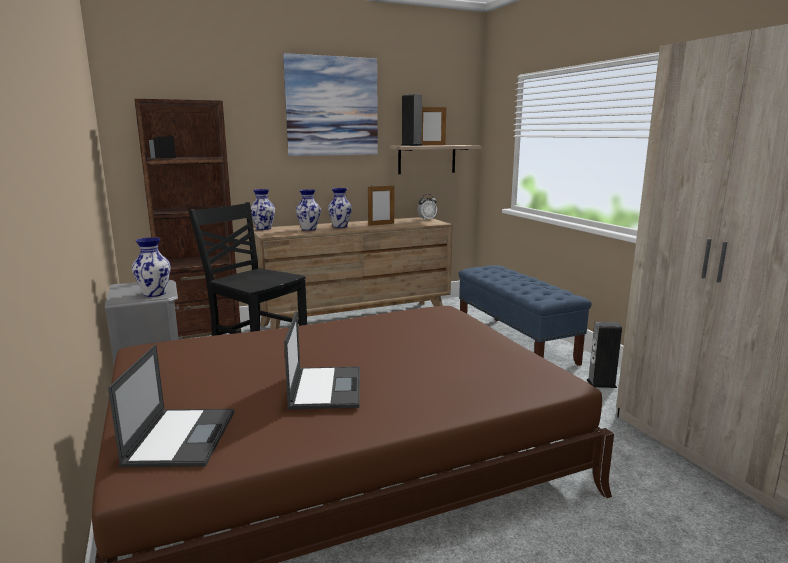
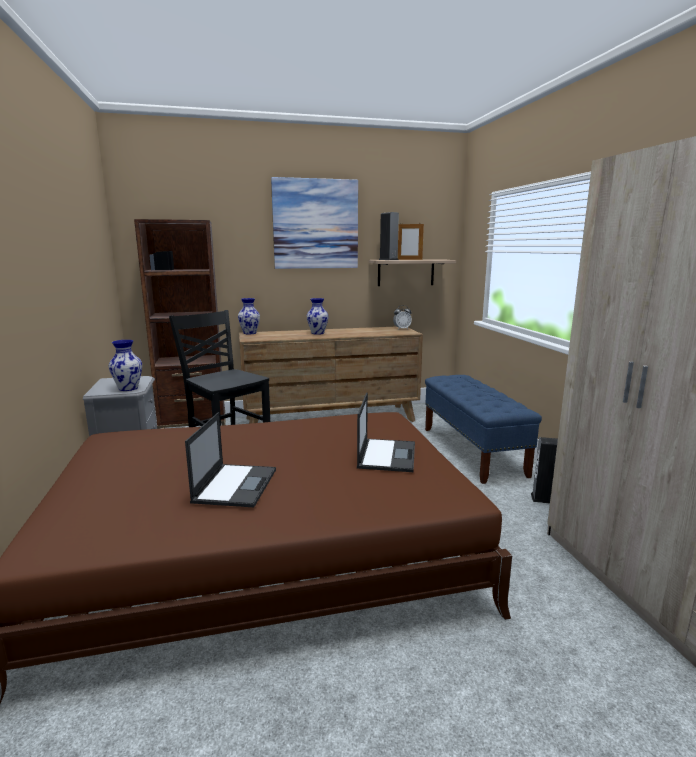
camera: 10 degrees right, 0 degrees up
(181, 437) = (90, 520): laptop -> laptop (387, 455)
(308, 229) = (288, 335): vase -> none
(381, 224) = (356, 332): picture frame -> none

